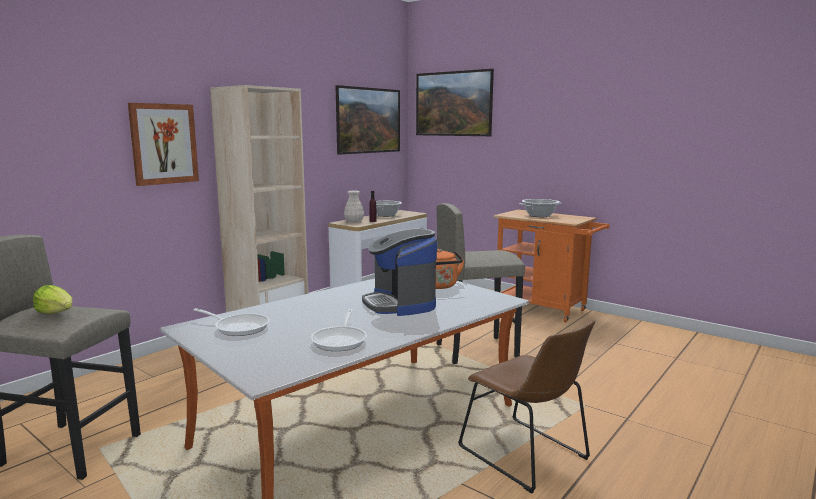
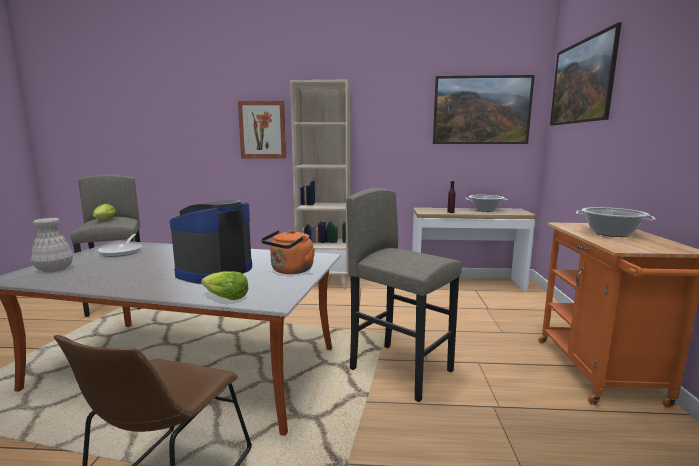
camera: 55 degrees right, 0 degrees up
(340, 340) = (99, 276): frying pan -> none
(354, 221) = (434, 210): white vase -> white vase (55, 269)
(479, 308) = (225, 298): none -> lettuce

